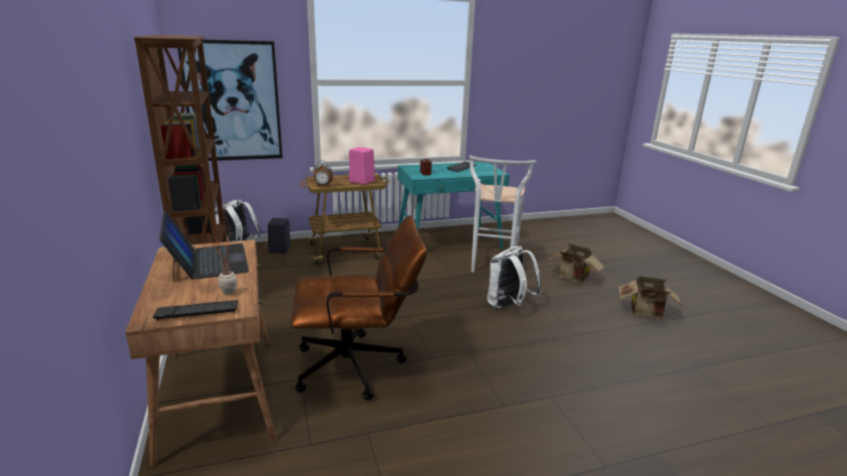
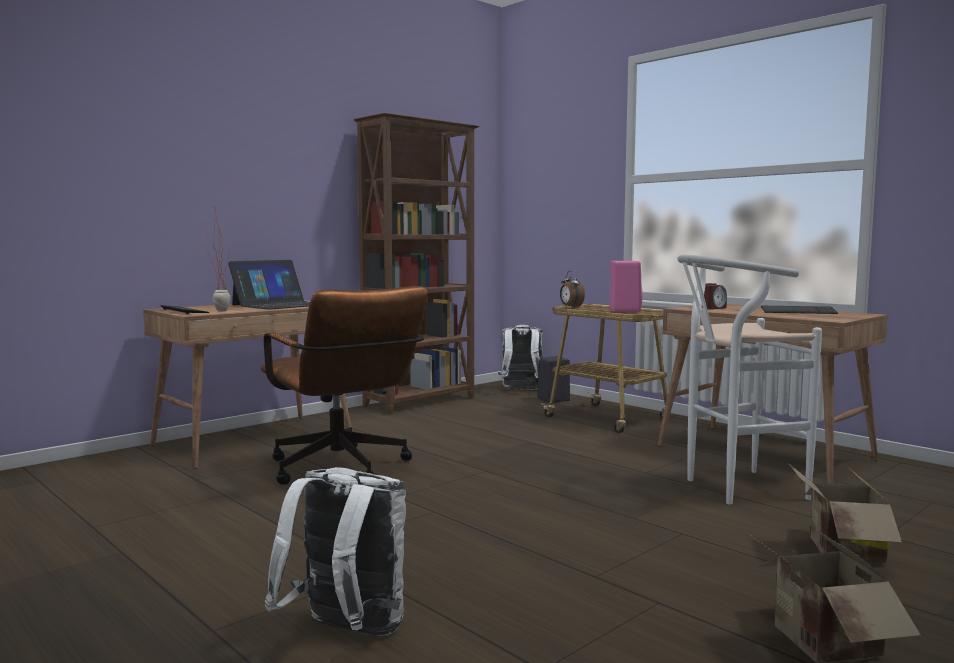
camera: 65 degrees right, 15 degrees down
(233, 102) = (548, 208): picture -> none
(449, 242) = (765, 453): turquoise desk -> brown desk
(508, 306) = (613, 516): white backpack -> white backpack (346, 633)

